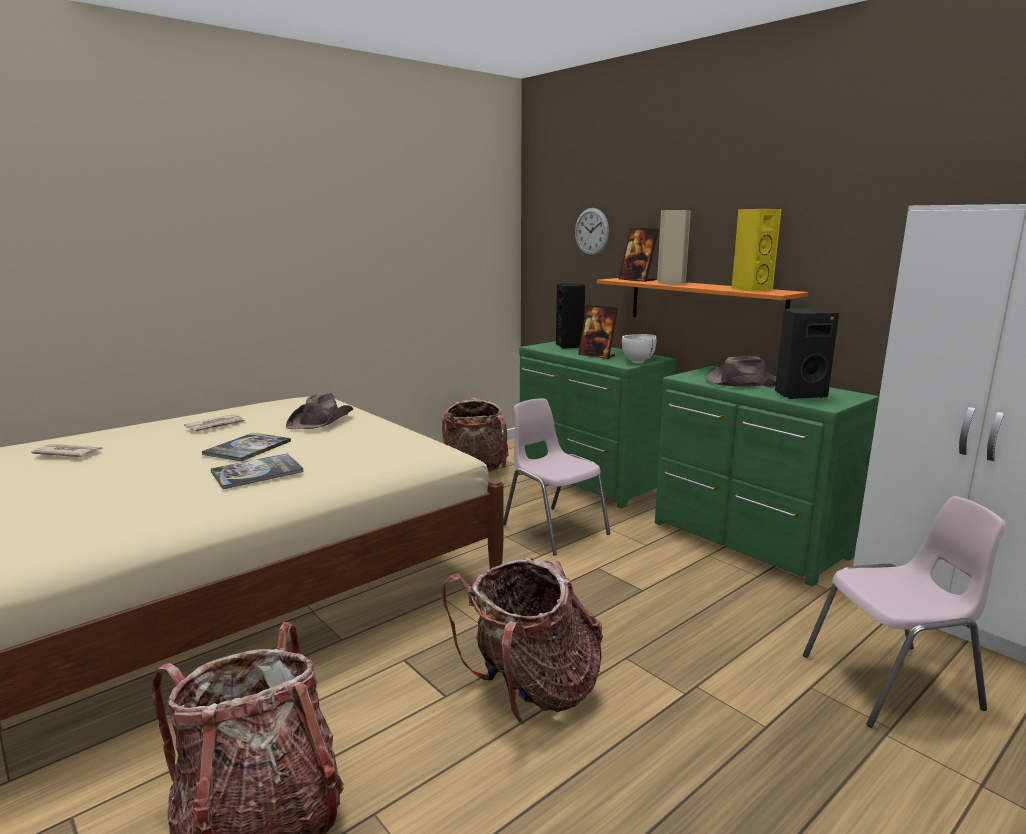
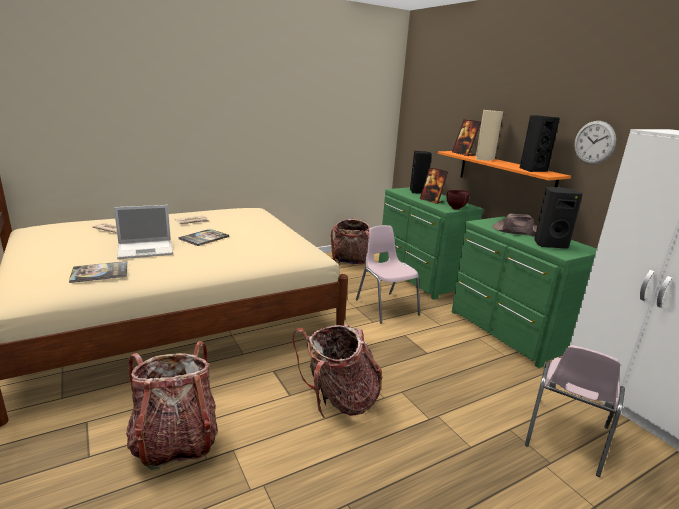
camera: 10 degrees right, 5 degrees up
(148, 477) = (146, 249): none -> laptop
(257, 472) = (204, 254): book -> book (99, 273)
(321, 420) = (251, 225): brown hat -> none
(591, 231) = (441, 118): wall clock -> wall clock (594, 142)
(639, 362) = (456, 208): white bowl -> brown bowl
(750, 289) = (532, 170): yellow speaker -> black speaker
(893, 683) = (565, 436): pink chair -> pink chair turned 120 degrees clockwise

